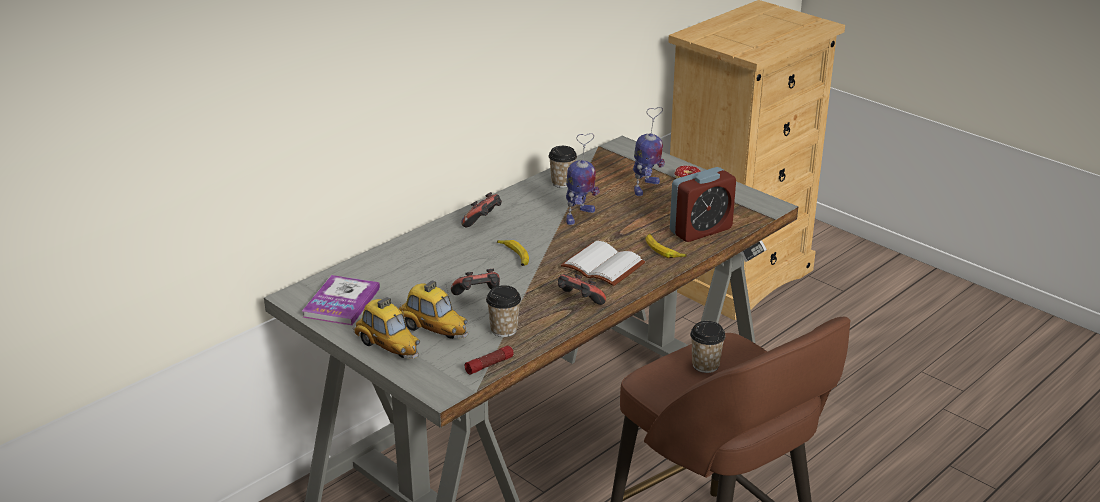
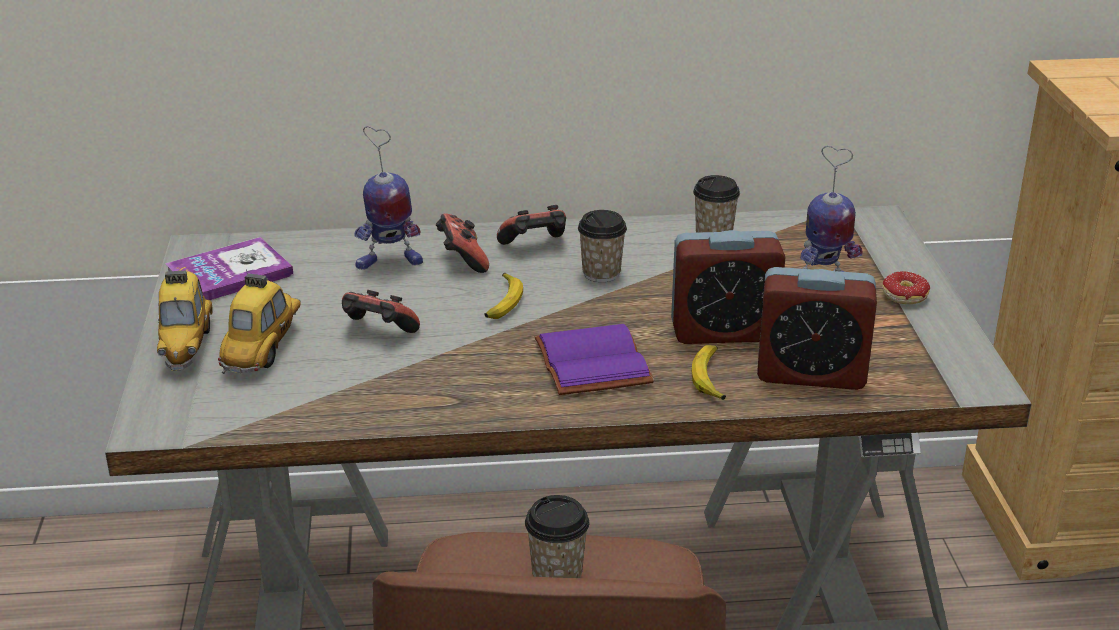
camera: 40 degrees right, 0 degrees up
(433, 330) = (264, 349): toy car -> toy car turned 150 degrees counterclockwise
(489, 365) = (250, 422): flashlight -> none
(504, 330) = (339, 387): cup -> cup (601, 273)
(579, 216) = (666, 286): toy robot -> toy robot (388, 263)
(579, 302) = (485, 395): game controller -> game controller (462, 260)
(600, 266) = (588, 362): white book -> purple book
(637, 227) = (723, 331): none -> alarm clock

